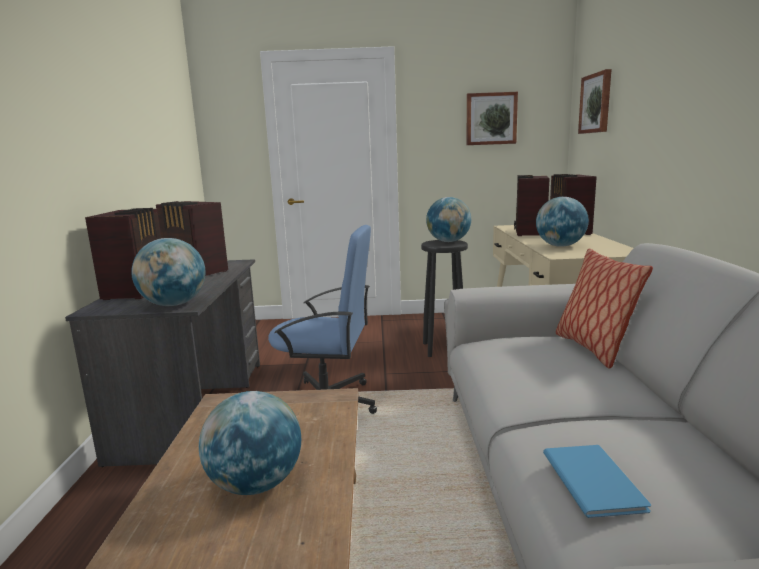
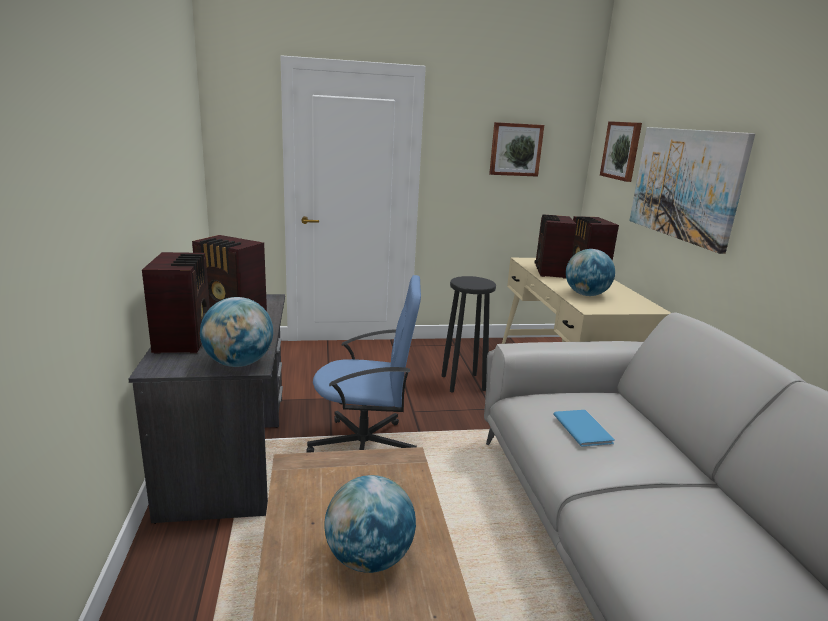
camera: 10 degrees left, 5 degrees up
(448, 241) = (476, 280): globe -> none
(593, 348) = (630, 410): pillow -> none
(594, 479) = (668, 553): blue book -> blue book (583, 428)
(655, 116) = (685, 184): none -> picture

